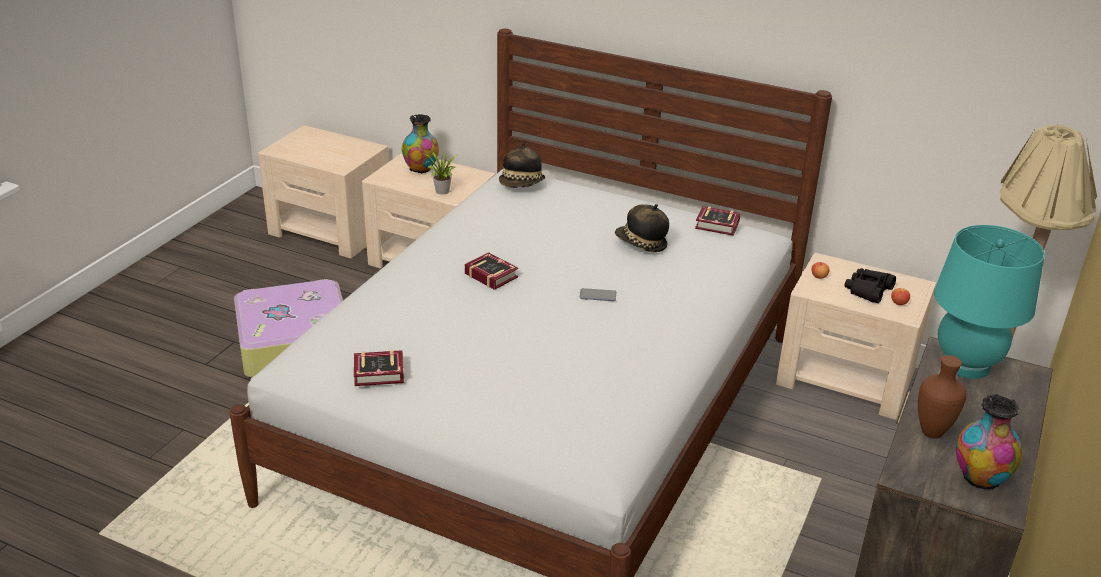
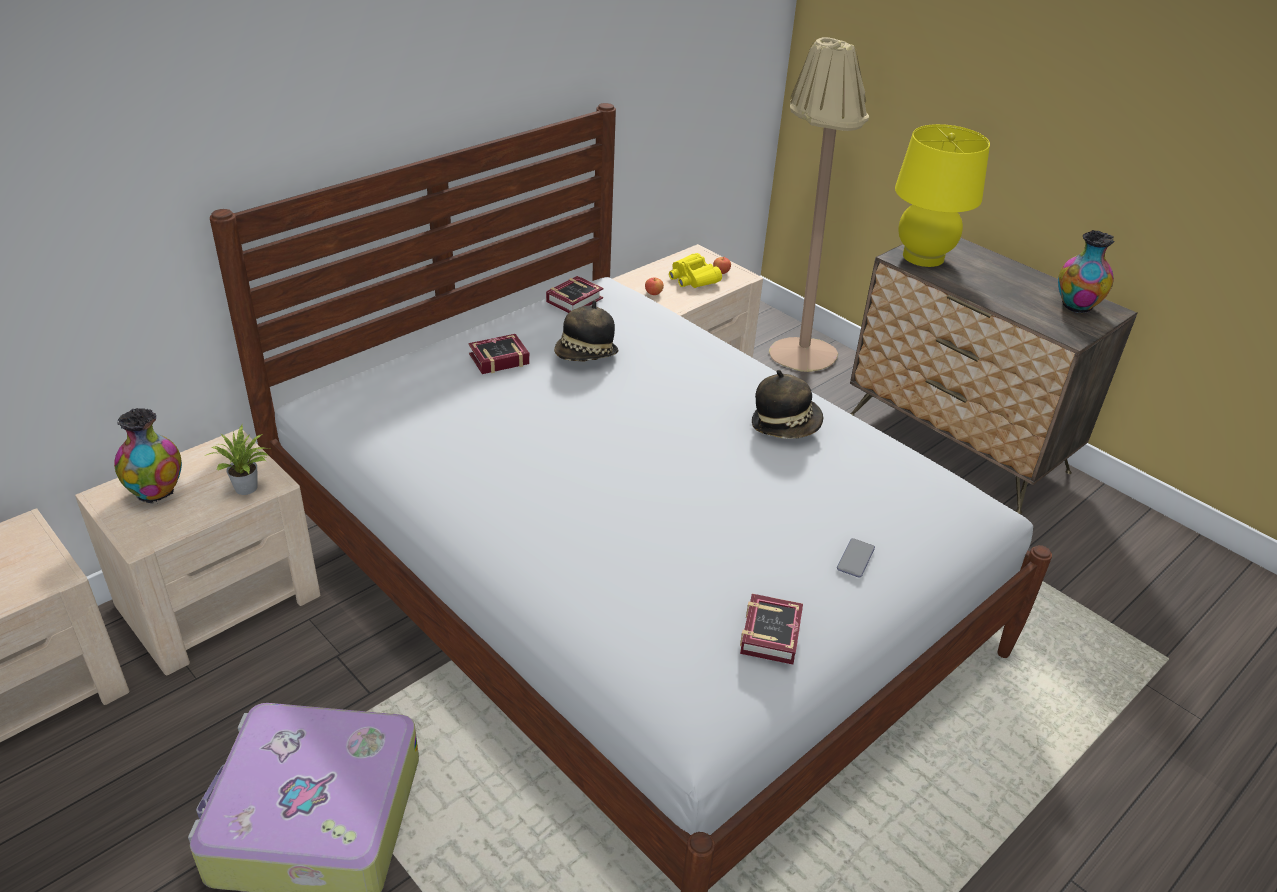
camera: 70 degrees left, 5 degrees up
(490, 274) = (587, 481): book -> book (496, 359)
(522, 185) = (369, 398): hat -> hat (785, 425)
(597, 295) = (679, 415): phone -> phone (855, 559)
(868, 290) = (693, 278): black binoculars -> yellow binoculars
(931, 433) = (1015, 305): brown vase -> none
(966, 365) = (923, 257): turquoise table lamp -> yellow table lamp

